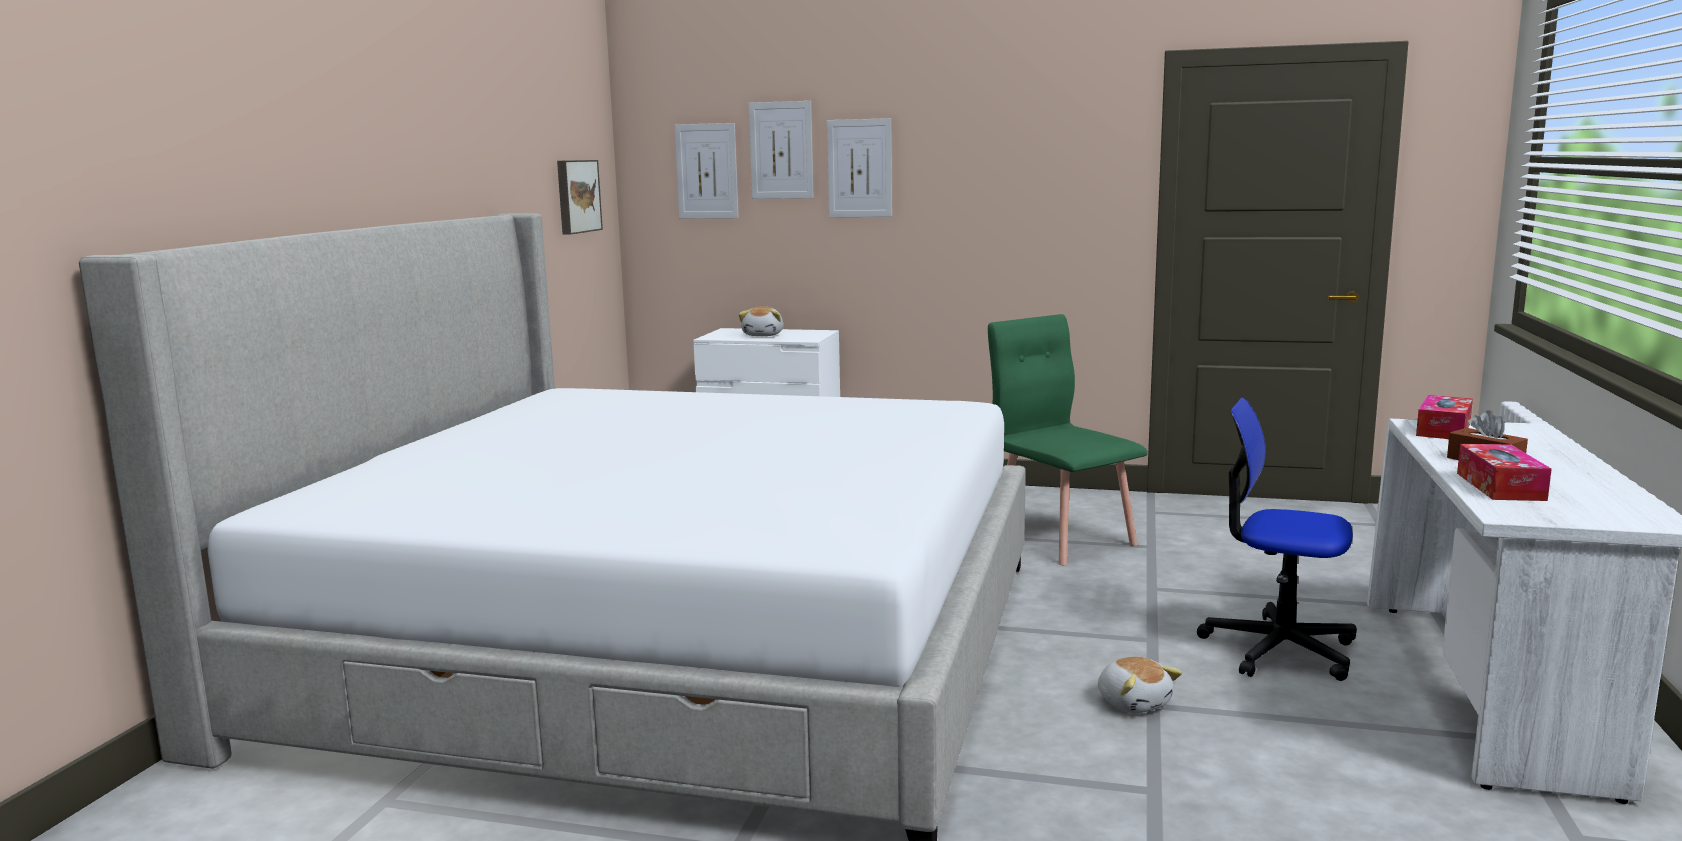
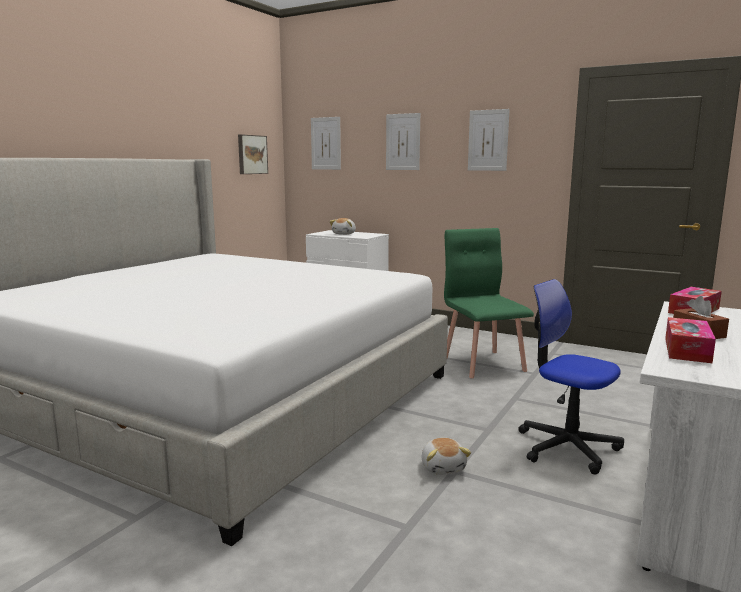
camera: 15 degrees right, 0 degrees up
(781, 150) = (363, 132): picture -> picture (488, 140)

